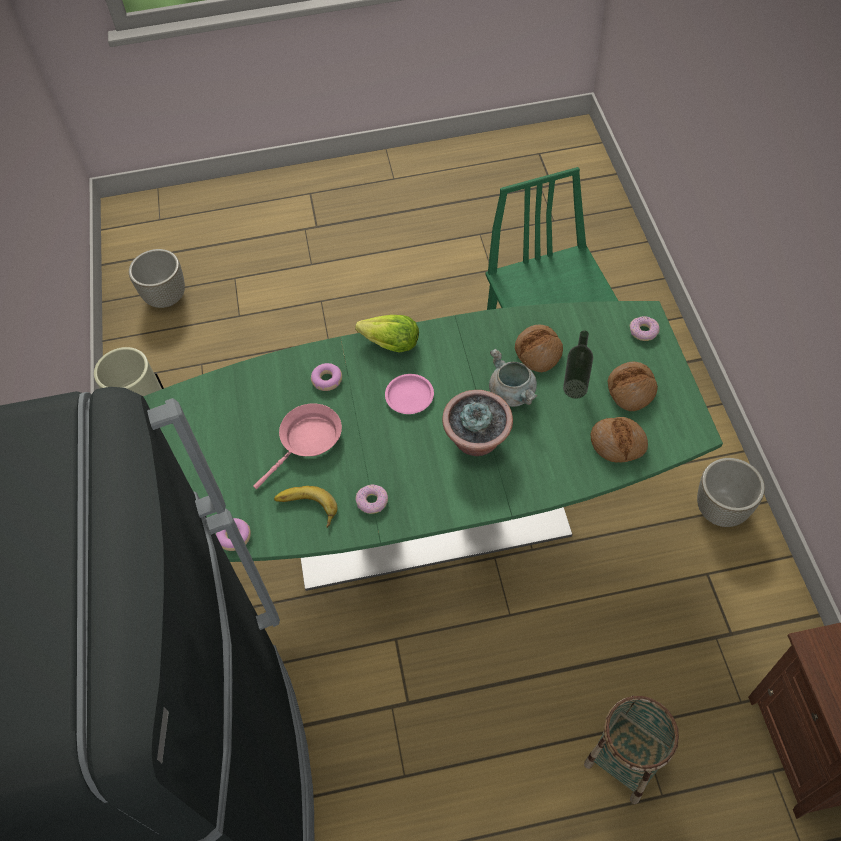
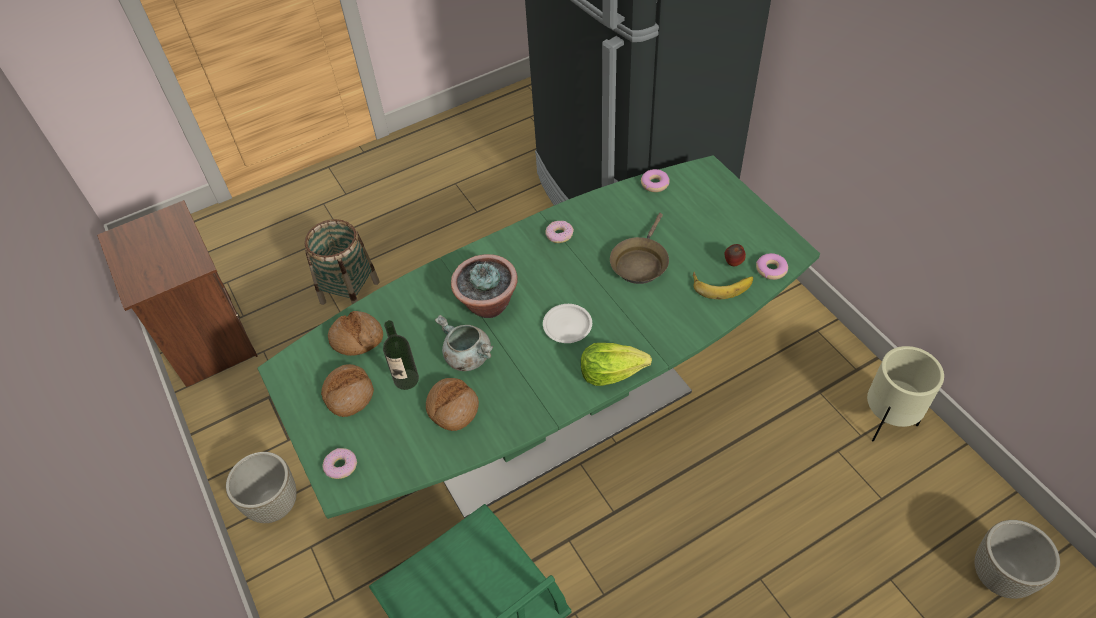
camera: 160 degrees right, 5 degrees down
(222, 412) = (733, 263): none -> apple
(306, 509) = (610, 215): banana -> banana (721, 284)
(308, 441) = (640, 262): pink frying pan -> brown frying pan
(327, 380) = (655, 318): donut -> donut (771, 269)
(410, 396) = (567, 326): pink plate -> white plate

